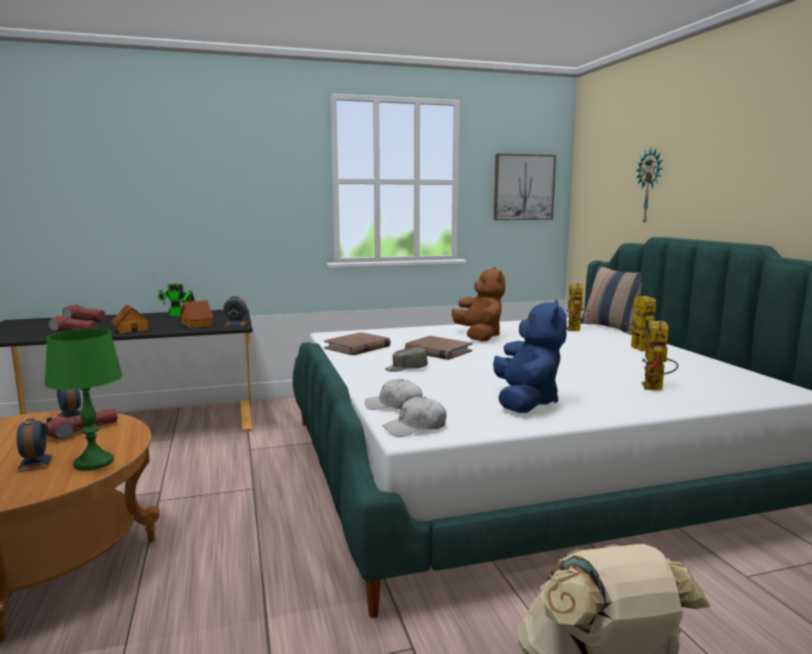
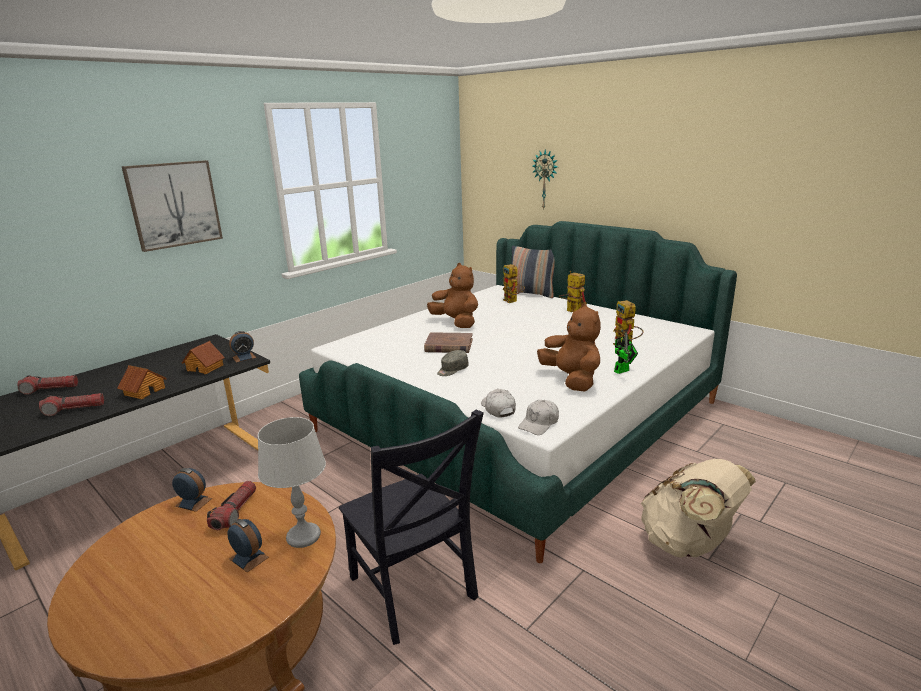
camera: 30 degrees left, 10 degrees up
(93, 462) = (303, 536): green table lamp -> grey table lamp
(178, 315) = (159, 359): toy robot -> toy robot (623, 370)
(215, 587) = (414, 591): none -> black chair
(357, 347) = (380, 356): brown book -> none
(394, 406) = (498, 409): white cap -> white cap turned 90 degrees clockwise
(523, 187) = (429, 178): picture -> picture (174, 204)
(525, 402) = (571, 380): blue plush toy -> brown plush toy

